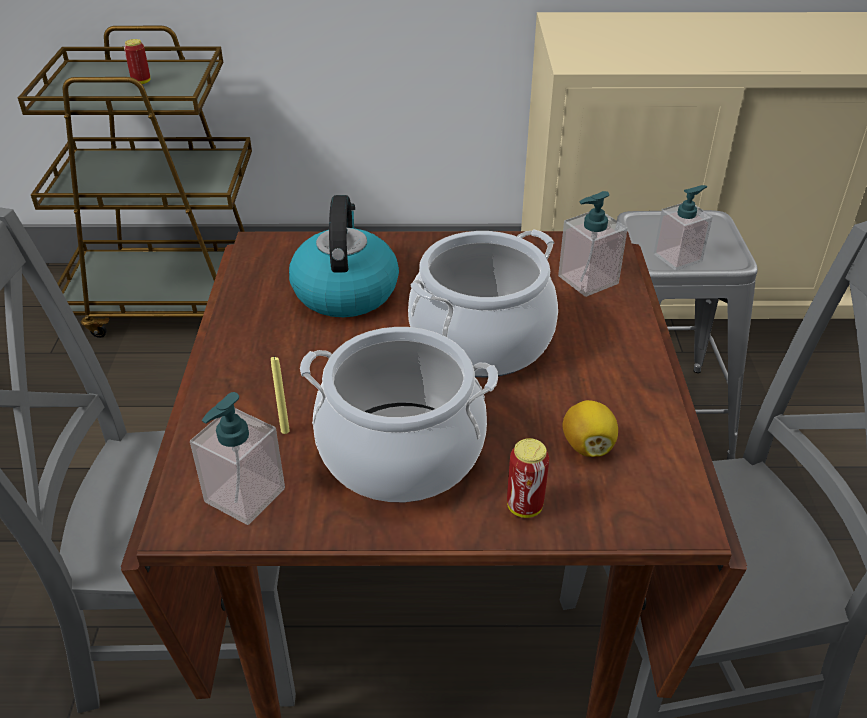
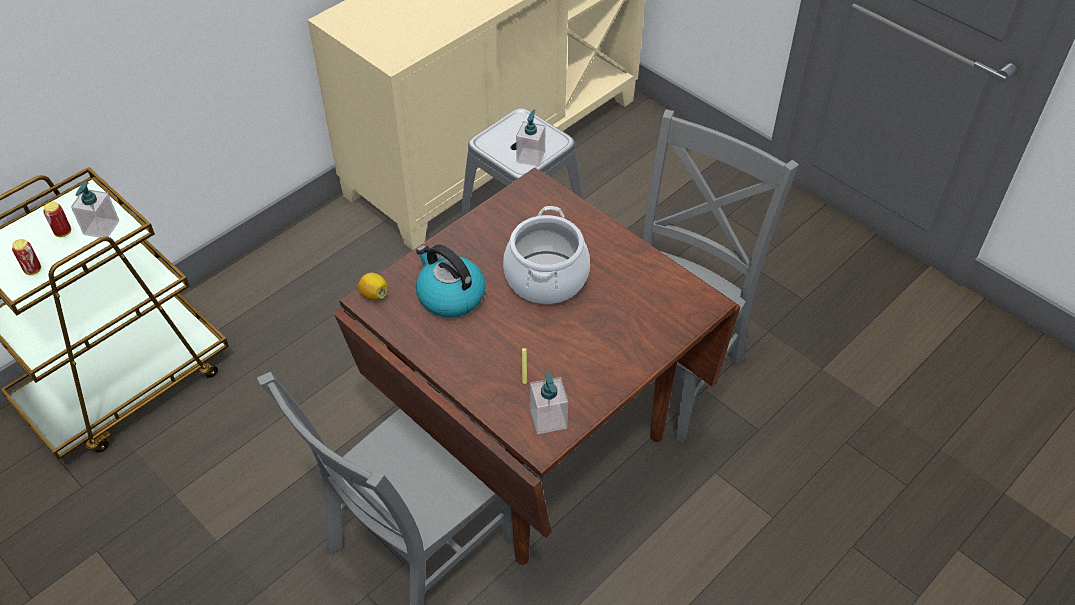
camera: 45 degrees left, 10 degrees up
(401, 452) = (582, 354): cooking pot -> none
(524, 506) = (653, 340): can -> can (33, 270)
(587, 280) = (551, 211): soap dispenser -> soap dispenser (101, 228)
(588, 446) = (646, 297): lemon -> lemon (374, 295)

